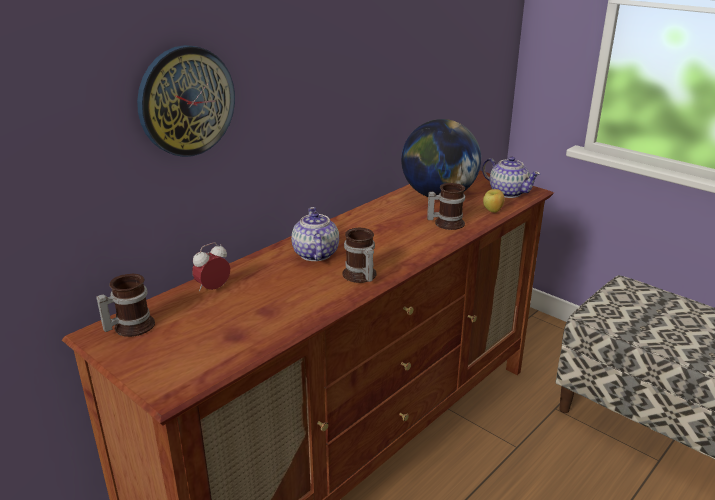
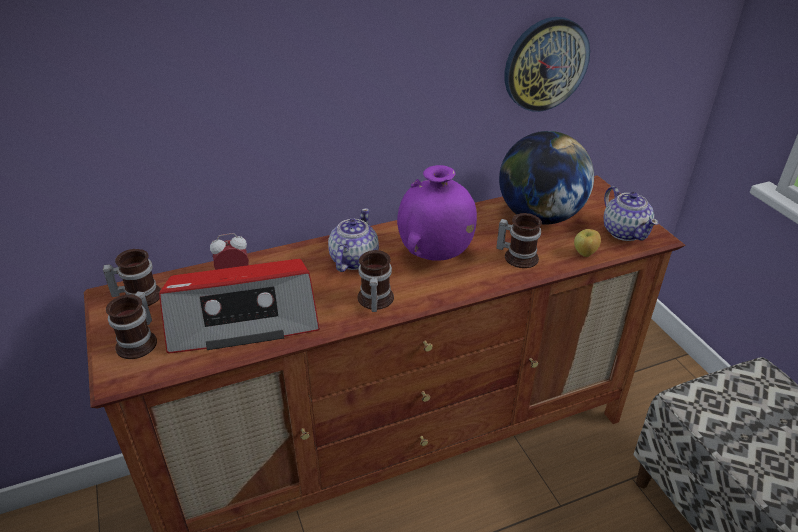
camera: 25 degrees right, 10 degrees up
(167, 359) = (140, 342): none -> mug
(186, 101) = (220, 89): wall clock -> wall clock (545, 64)
(255, 318) = (243, 320): none -> radio
(381, 236) = (435, 256): none -> purple vase

